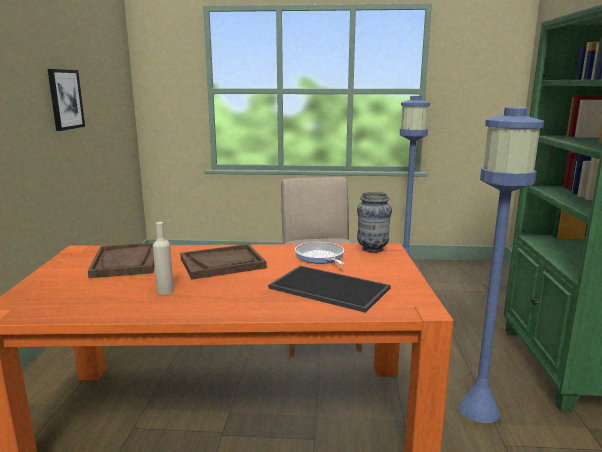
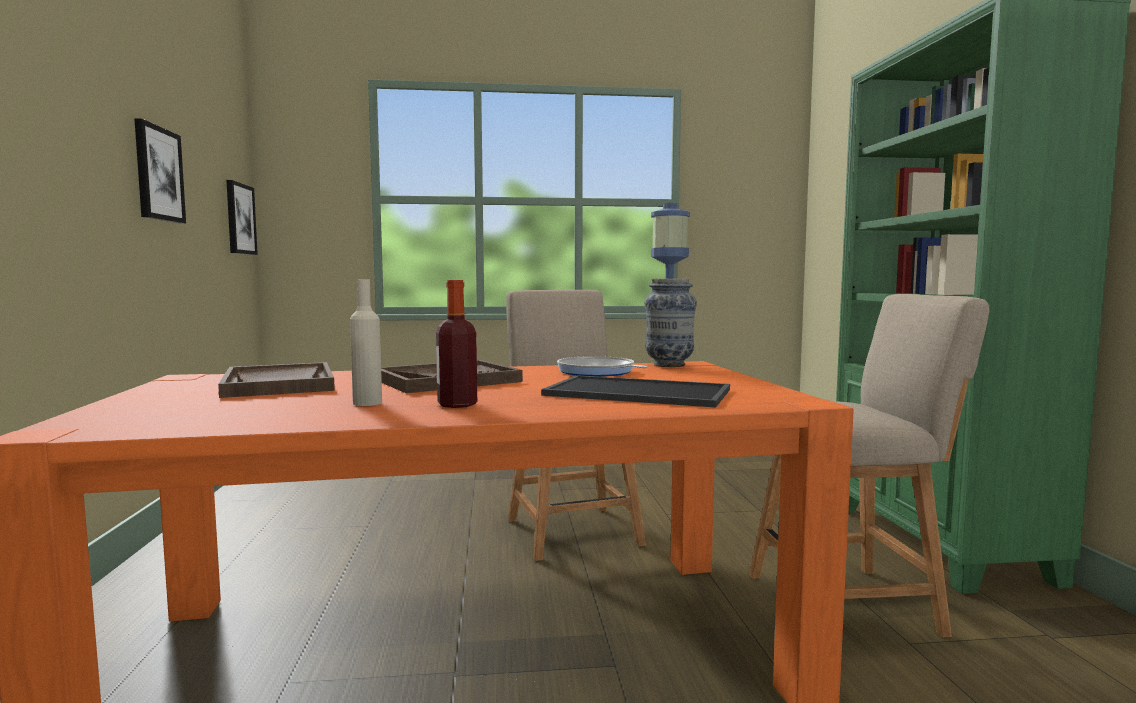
camera: 10 degrees left, 10 degrees down
(122, 109) = (240, 219): none -> picture
(214, 297) = (457, 404): none -> bottle
(479, 410) = (850, 603): blue floor lamp -> beige chair

